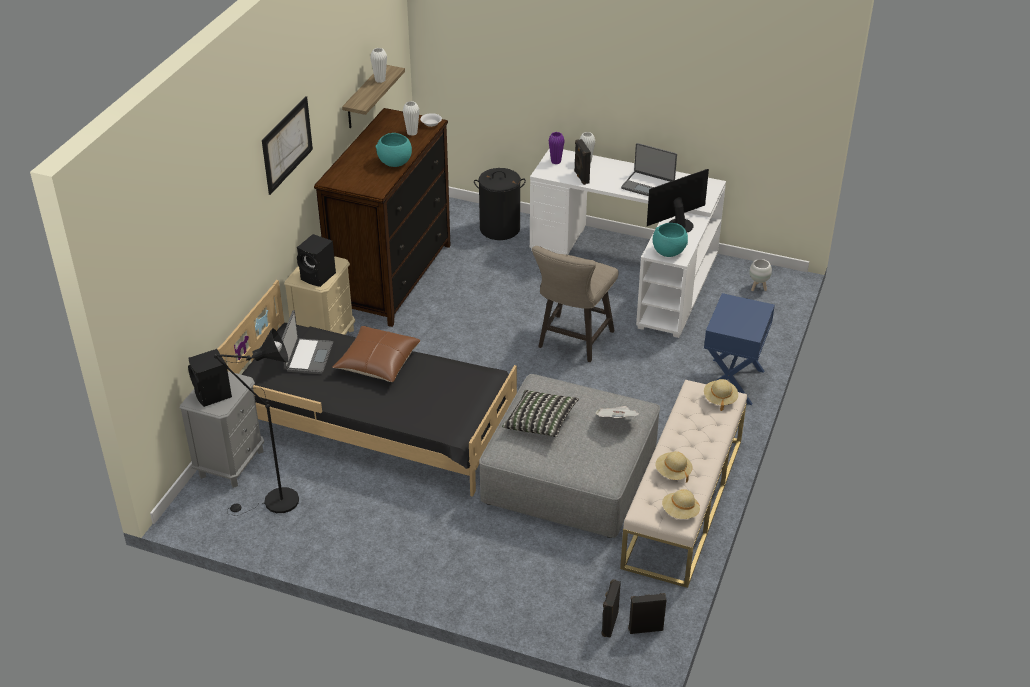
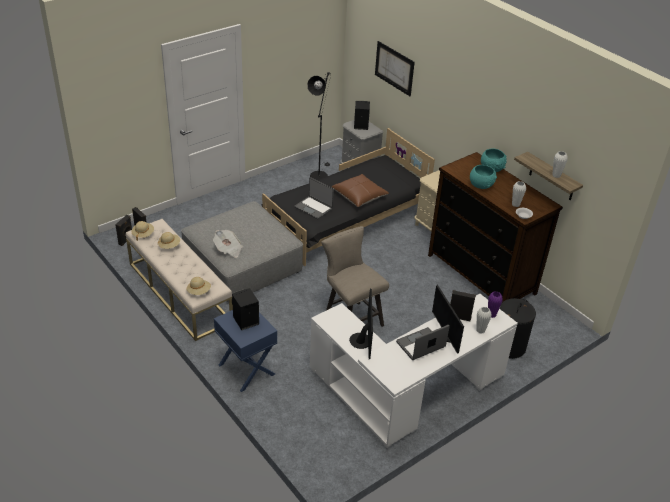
camera: 120 degrees right, 0 degrees up
(287, 144) = (471, 104): picture -> picture (394, 68)
(308, 357) = (385, 178): laptop -> laptop (314, 208)
(319, 277) = (434, 180): black speaker -> black speaker (245, 321)
(540, 422) = (256, 225): pillow -> none
(615, 175) = (448, 335): none -> monitor
(668, 251) = (336, 318): turquoise bowl -> turquoise bowl (492, 169)
(758, 288) = (328, 449): white planter -> none

